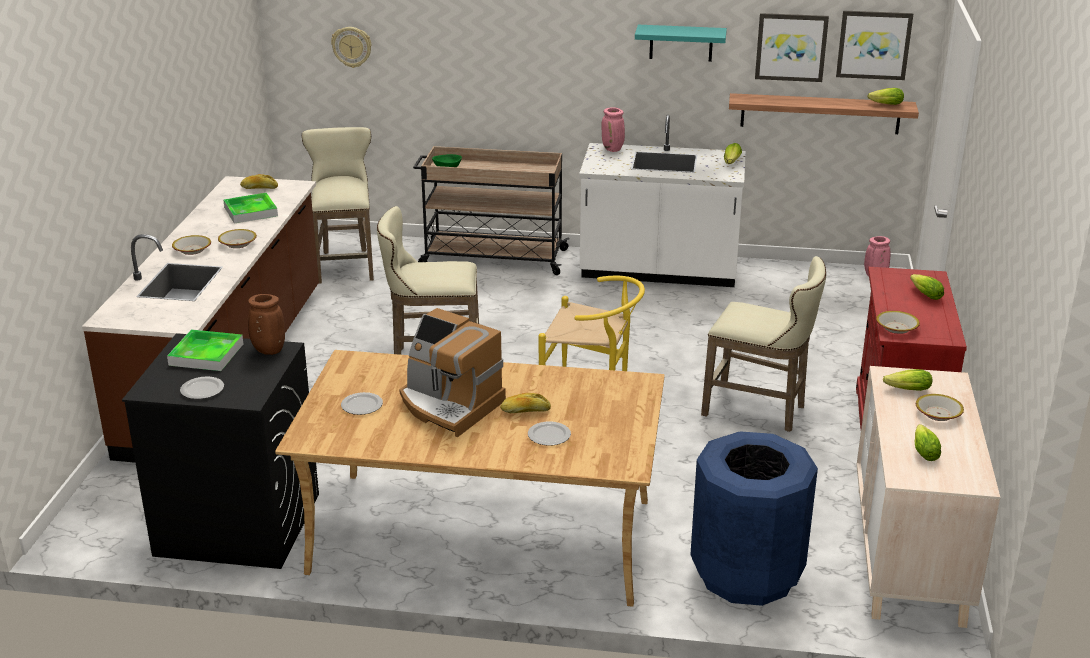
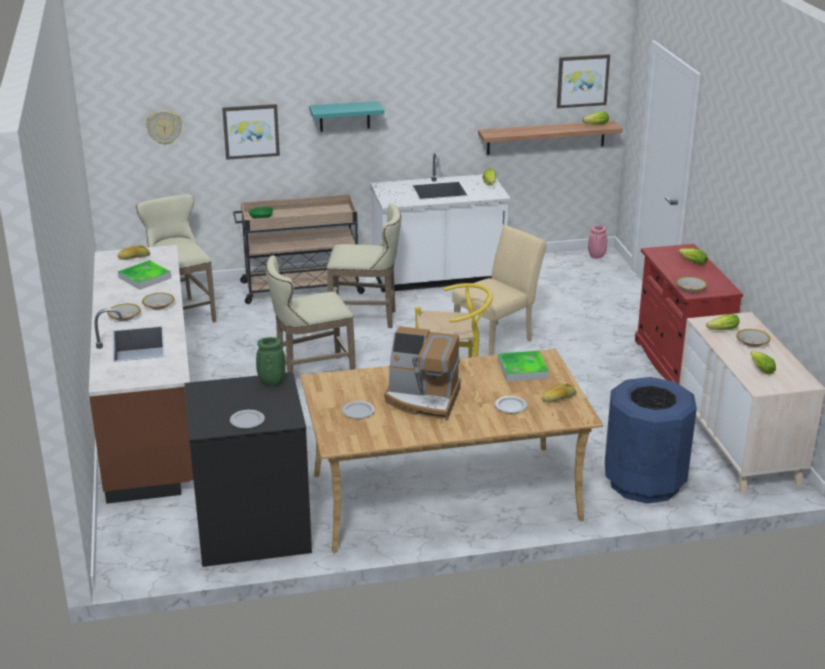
camera: 20 degrees left, 0 degrees up
(206, 354) = (225, 394): tray -> tray (522, 369)
(268, 350) = (271, 382): brown vase -> green vase
(525, 411) = (480, 392): bread -> bread (558, 398)
(613, 149) = (393, 186): pink vase -> none
(680, 356) = (497, 339): none -> beige chair
(681, 43) = (438, 94): turquoise shelf -> turquoise shelf (344, 116)
(759, 411) = (579, 369): beige stool -> beige stool (366, 318)
(791, 47) = (522, 89): picture -> picture (251, 131)

